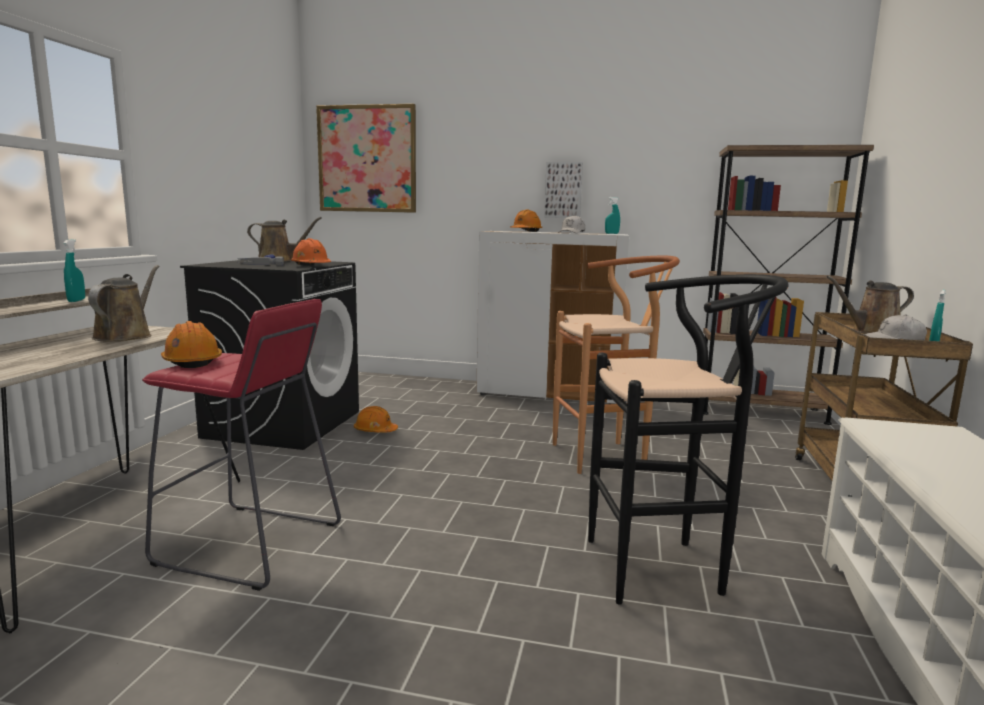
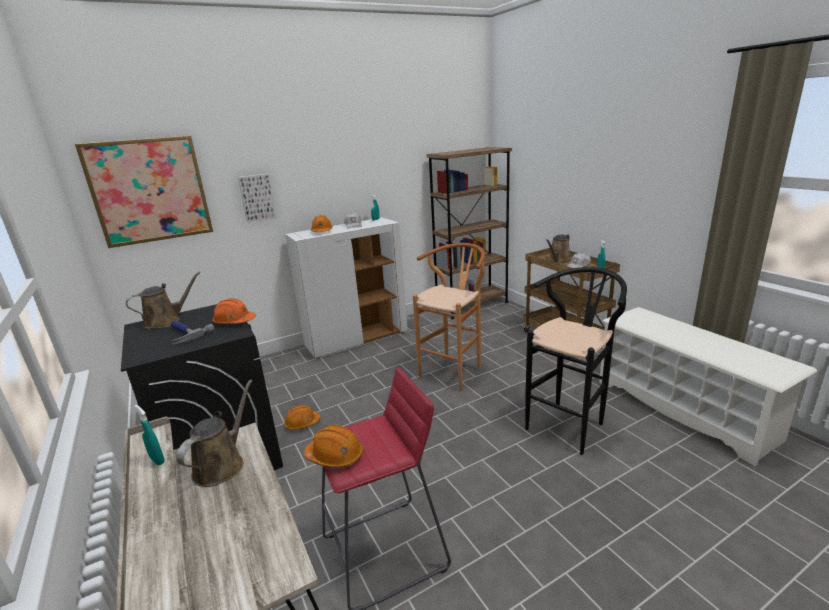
camera: 40 degrees left, 10 degrees up
(126, 336) = (222, 465): brown watering can -> brown watering can turned 60 degrees clockwise
(563, 190) = (332, 193): picture -> picture (257, 197)

